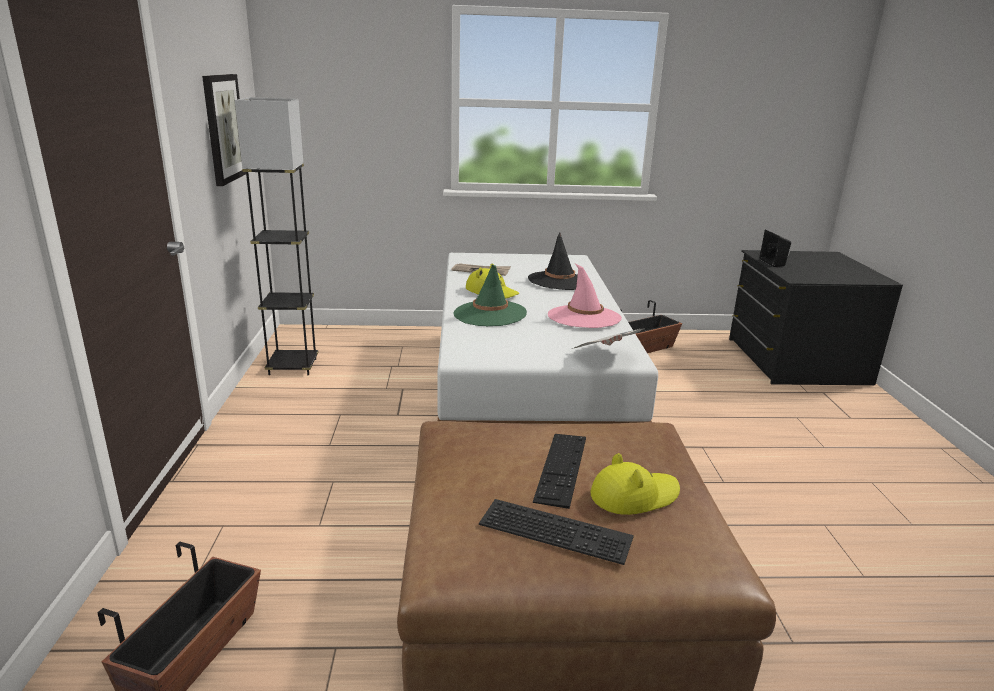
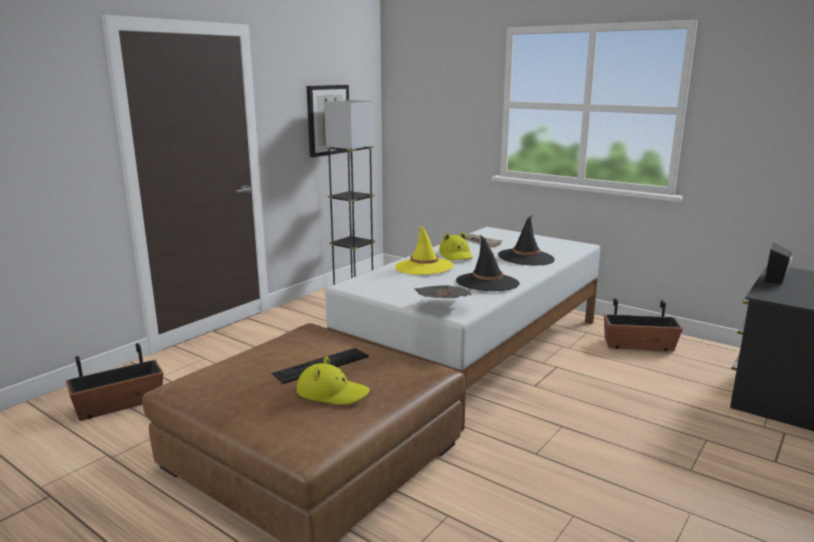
camera: 40 degrees right, 5 degrees down
(490, 314) = (424, 267): green hat -> yellow hat
(557, 529) = (258, 390): keyboard -> none
(584, 317) = (487, 282): pink hat -> black hat

